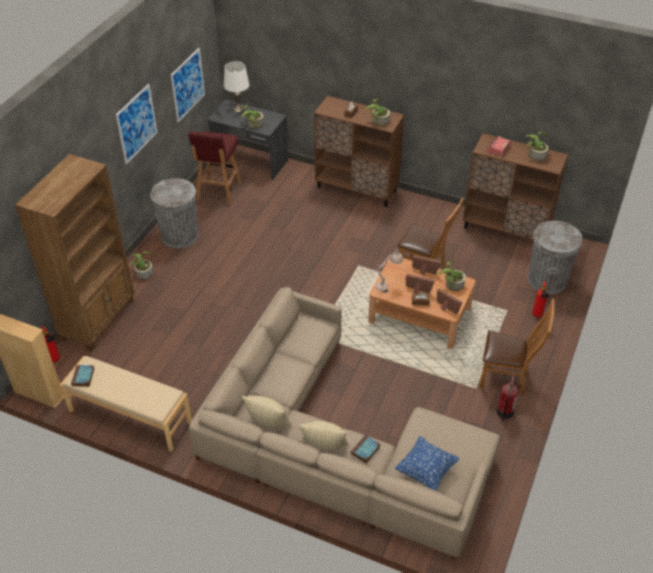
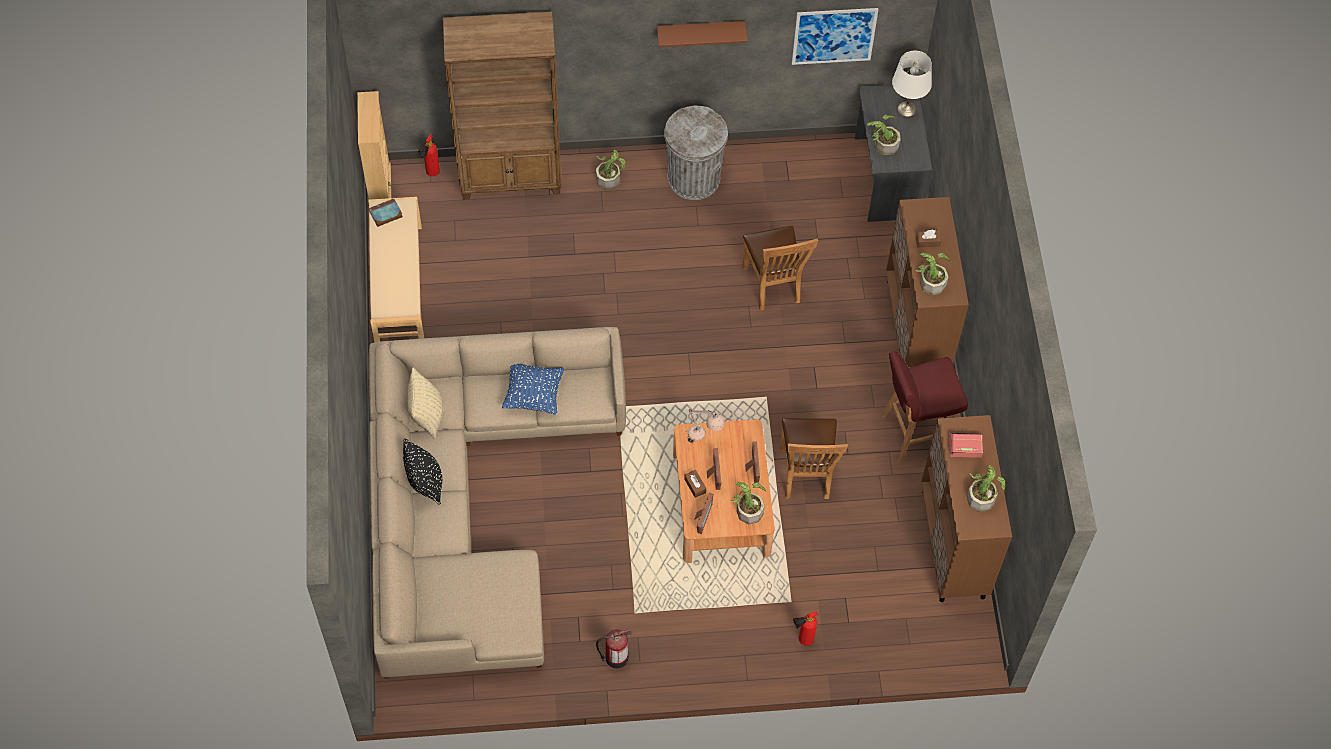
camera: 60 degrees right, 15 degrees up
(136, 123) = (700, 32): picture -> brown shelf
(218, 192) = (801, 174): red stool -> red stool (914, 432)
(324, 447) = (425, 482): beige pillow -> black pillow
(365, 451) = (440, 524): book -> none
(426, 471) = (446, 593): blue pillow -> blue pillow (534, 395)
(507, 378) = (672, 642): brown chair -> brown chair (773, 287)
(547, 280) = (880, 630): grey trash can -> none

